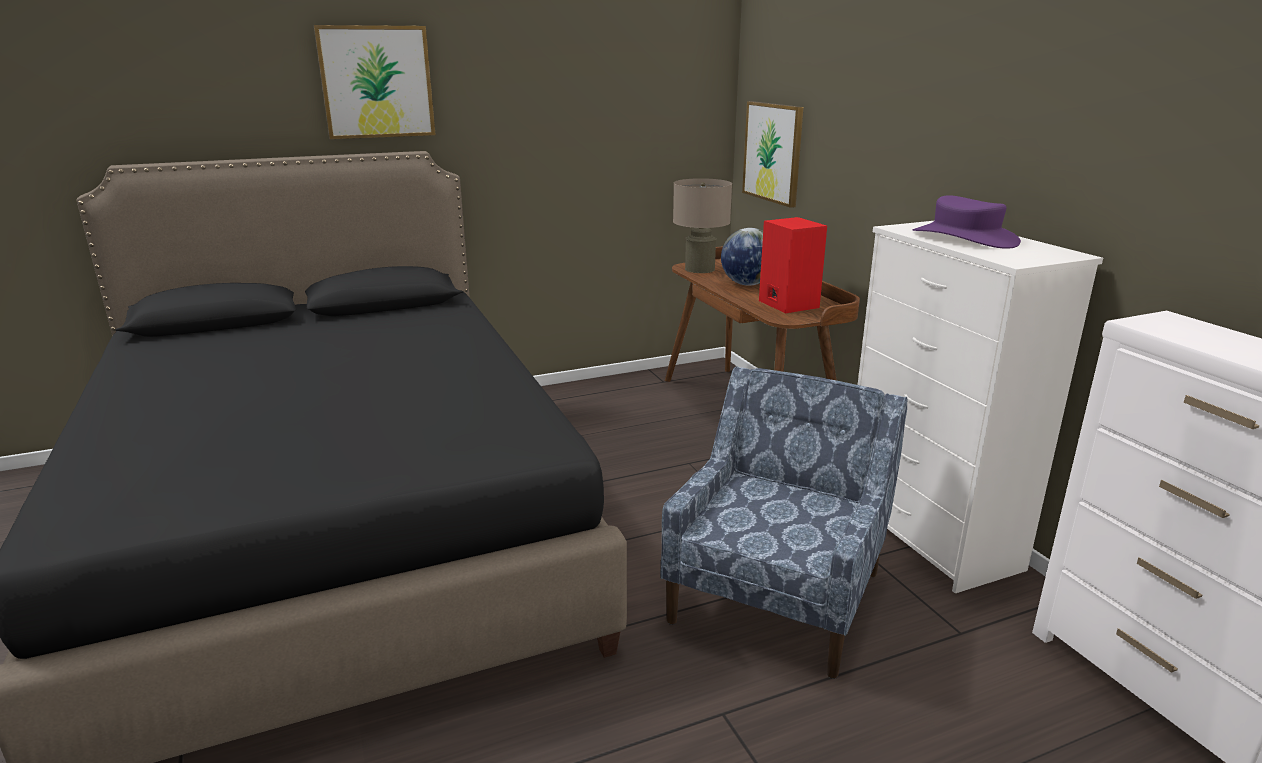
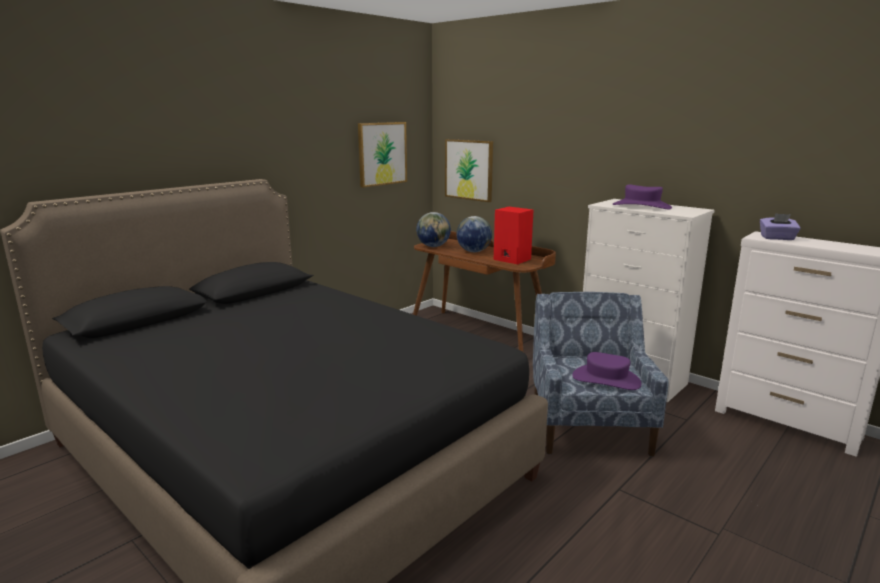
camera: 25 degrees left, 5 degrees down
(376, 82) = (225, 131): picture -> picture (382, 153)
(700, 269) = (433, 246): beige table lamp -> globe
(776, 530) = (606, 379): none -> purple hat
(1185, 331) = (777, 238): none -> purple tissue box

